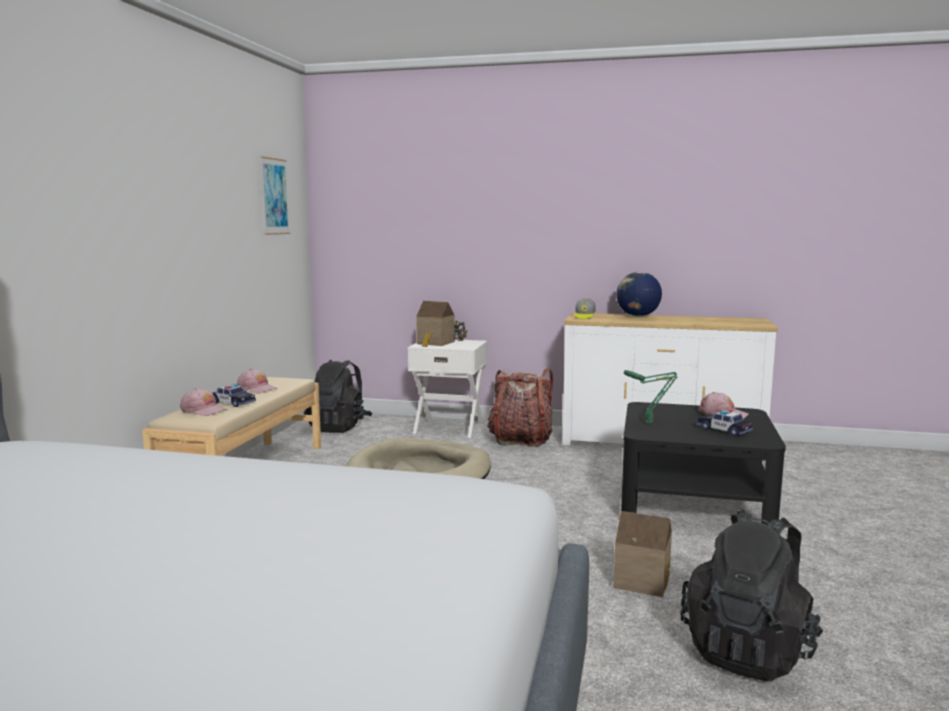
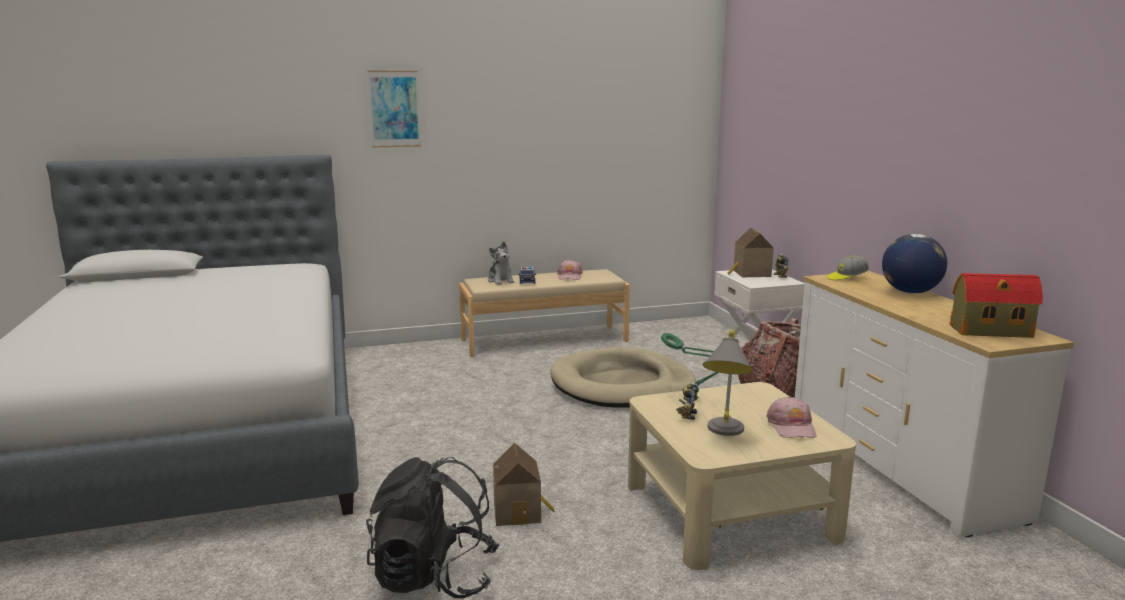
camera: 60 degrees right, 5 degrees up
(204, 410) = (501, 281): pink cap -> plush toy
(275, 196) = (658, 113): picture -> picture (394, 109)
(338, 427) = (681, 332): black backpack -> none
(679, 431) = (687, 415): none -> toy robot
(692, 503) = (730, 510): black coffee table -> beige coffee table
(724, 430) = (723, 433): toy car -> grey table lamp
(738, 321) = (988, 331): none -> toy house

